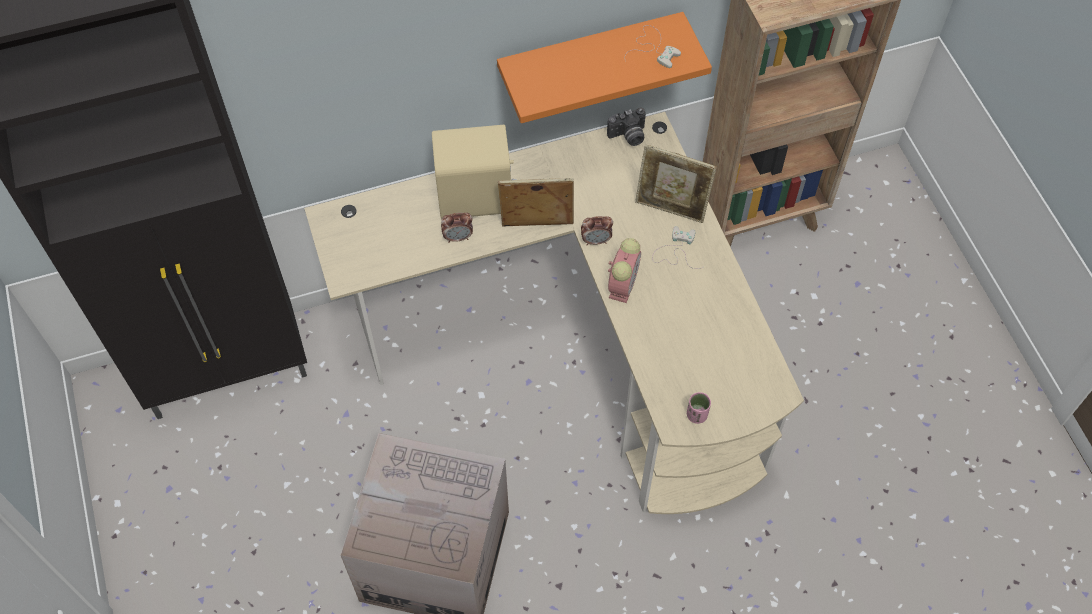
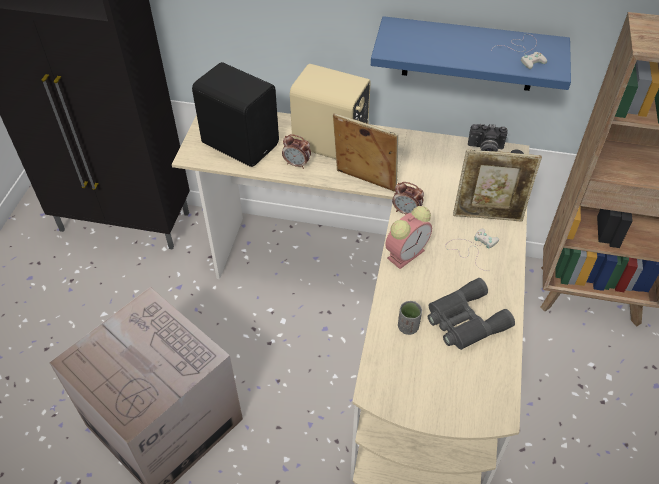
camera: 30 degrees right, 10 degrees down
(384, 239) = (241, 143): none -> black speaker
(590, 58) = (469, 54): orange shelf -> blue shelf
(667, 355) = (408, 327): none -> grey cup
(671, 209) = (488, 215): picture frame -> picture frame turned 45 degrees counterclockwise
(696, 415) = (402, 392): pink cup -> none
(709, 325) = (464, 320): none -> grey binoculars

